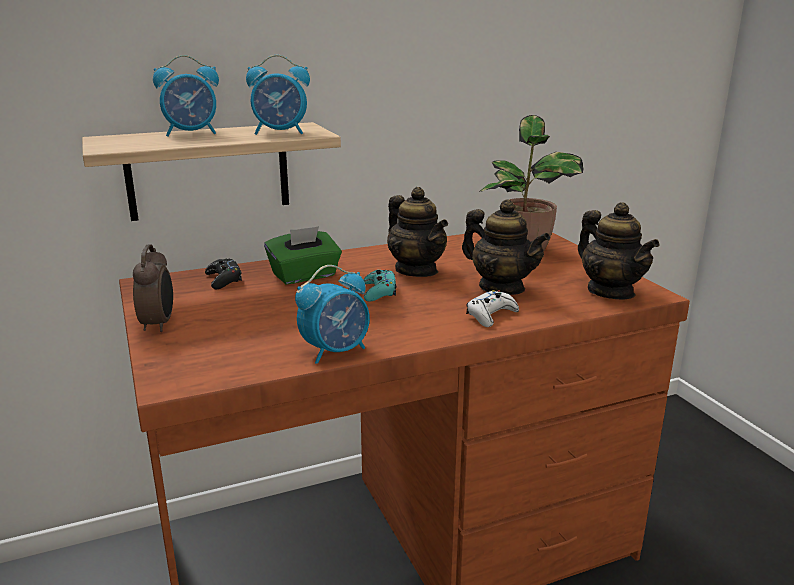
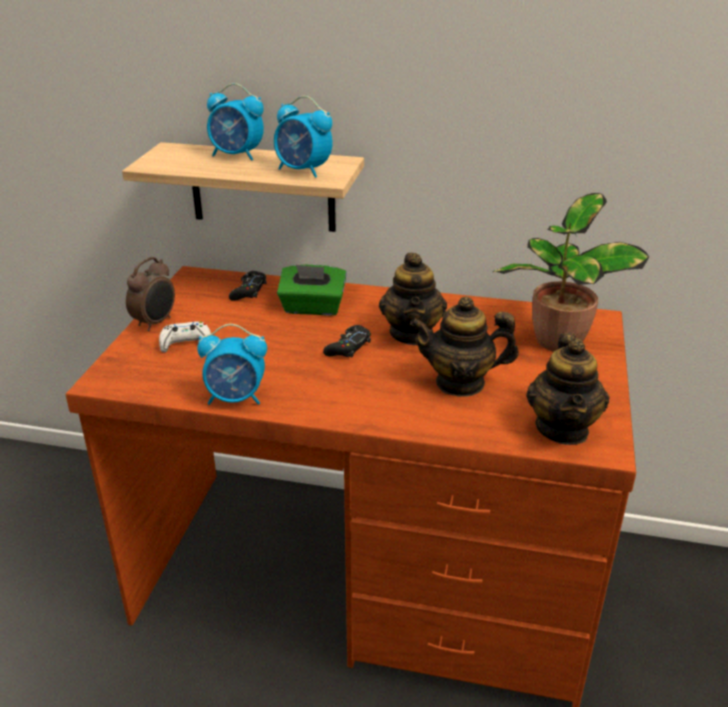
camera: 35 degrees right, 10 degrees up
(379, 292) = (348, 348): turquoise game controller -> black game controller
(491, 315) = (405, 411): white game controller -> white game controller (186, 343)
(501, 288) = (460, 383): teapot -> teapot turned 105 degrees clockwise

